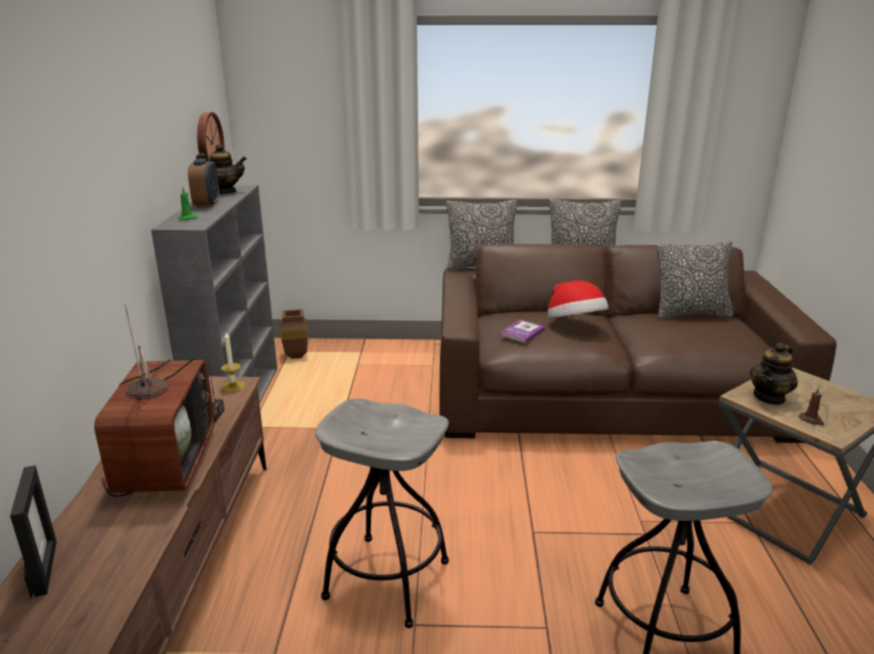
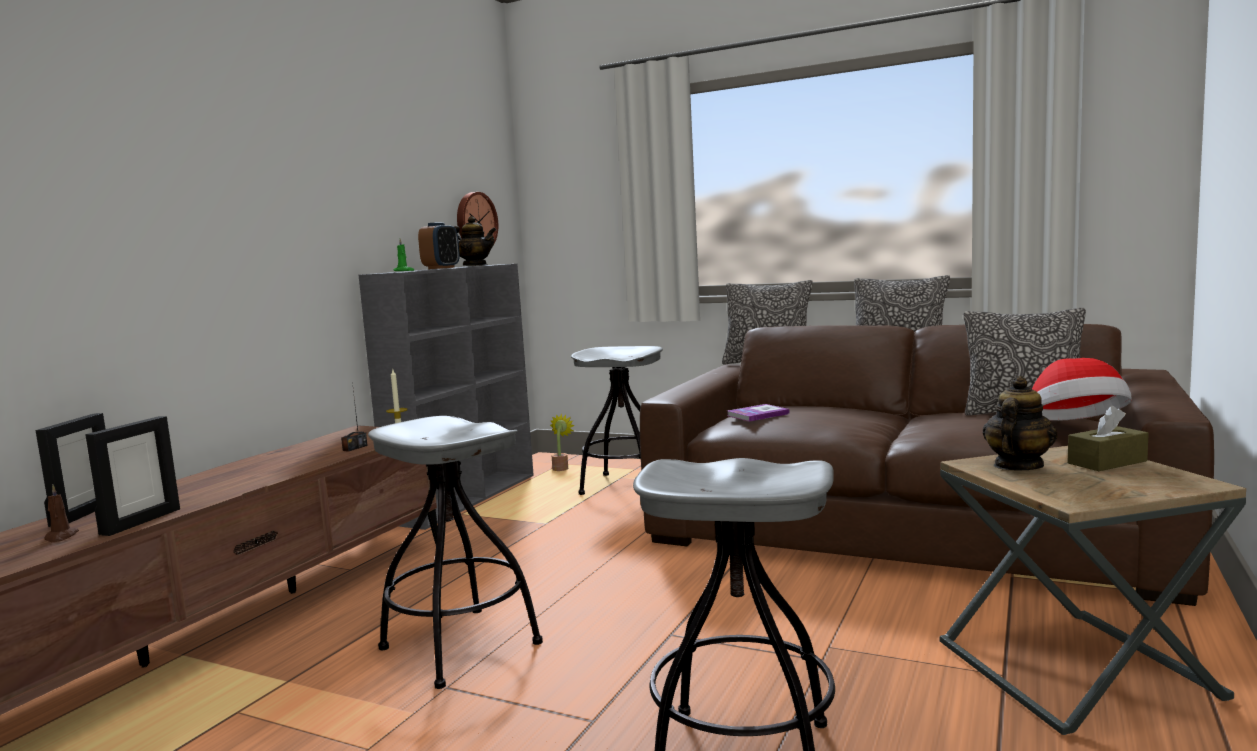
camera: 25 degrees right, 15 degrees down
(132, 568) = (141, 521): none -> picture frame
(164, 461) = (269, 468): television -> none
(295, 356) = (561, 468): brown vase -> potted plant
(370, 373) = (626, 485): none -> grey stool
(574, 325) = (836, 412): hat -> hat (1075, 428)
(769, 397) = (1017, 466): teapot -> teapot turned 150 degrees clockwise
(811, 386) = (1107, 462): none -> brown tissue box
(811, 420) = (1055, 487): brown candle -> brown candle (61, 537)

